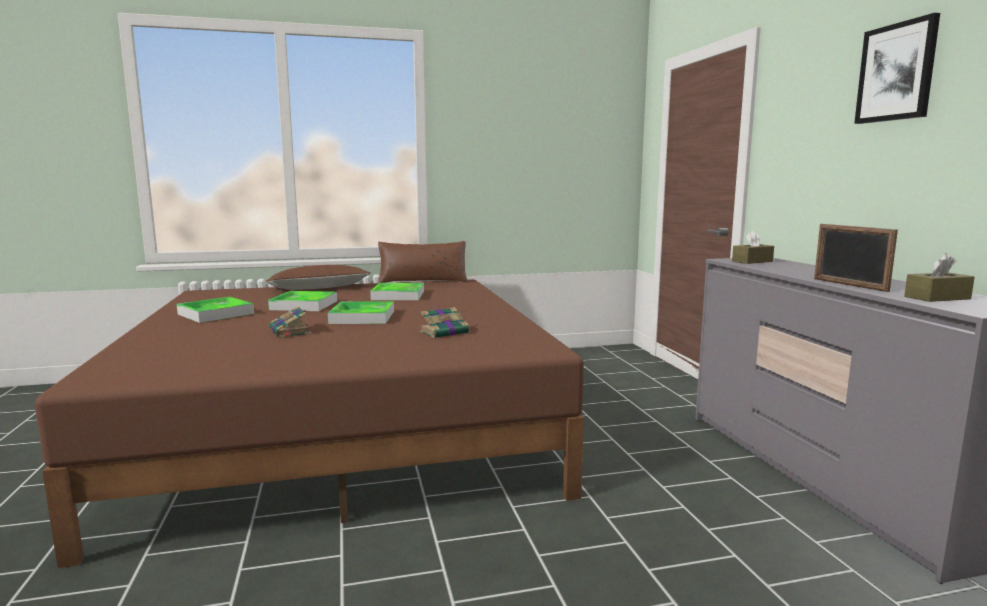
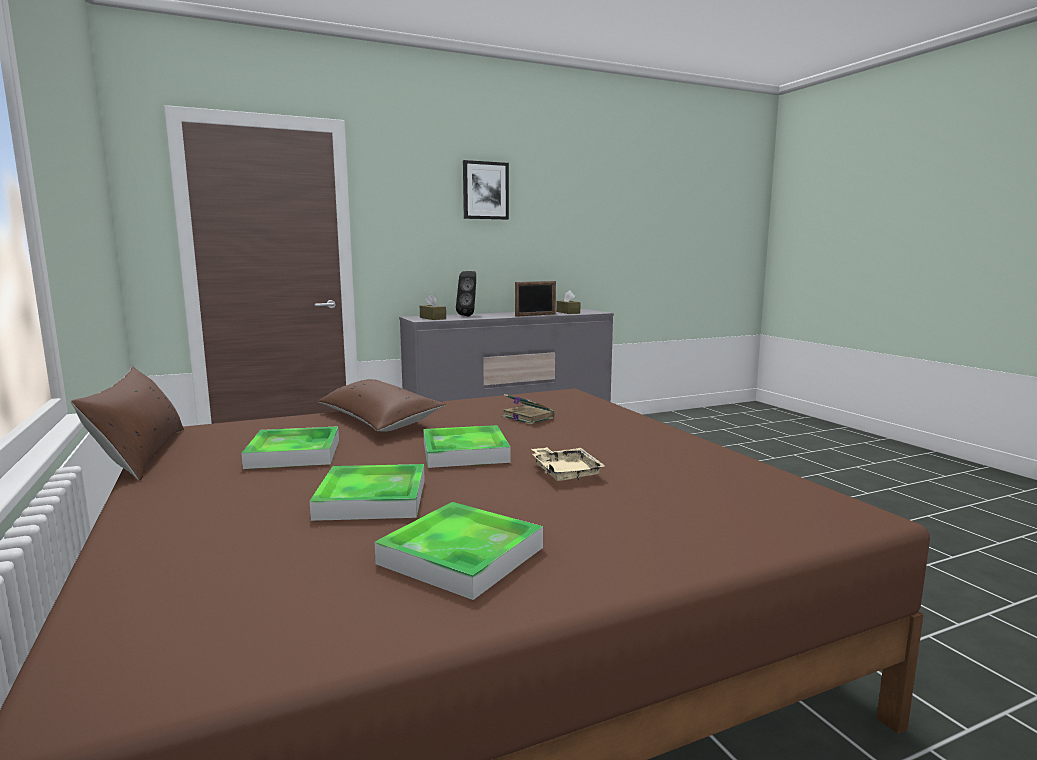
camera: 100 degrees left, 0 degrees up
(290, 332) = (565, 472): book -> beige tray
(318, 288) = (167, 522): brown pillow -> brown pillow (379, 420)
(797, 268) = (469, 316): none -> black speaker

